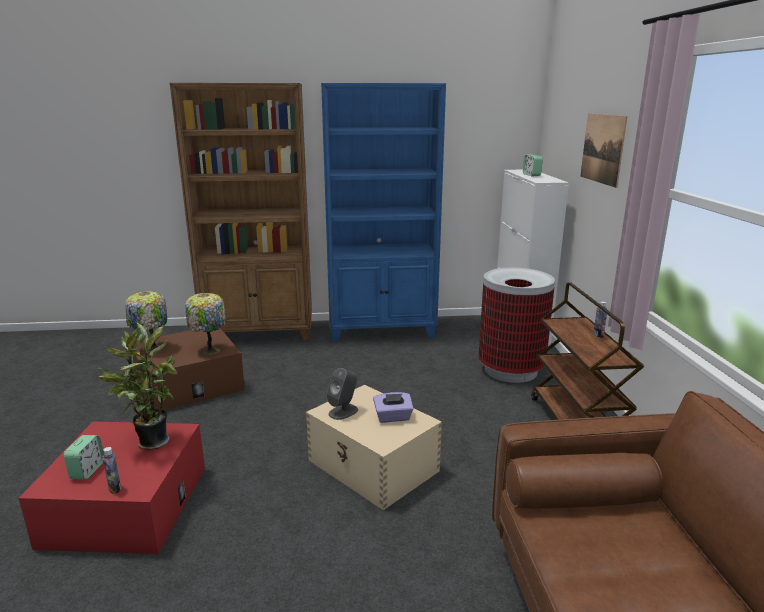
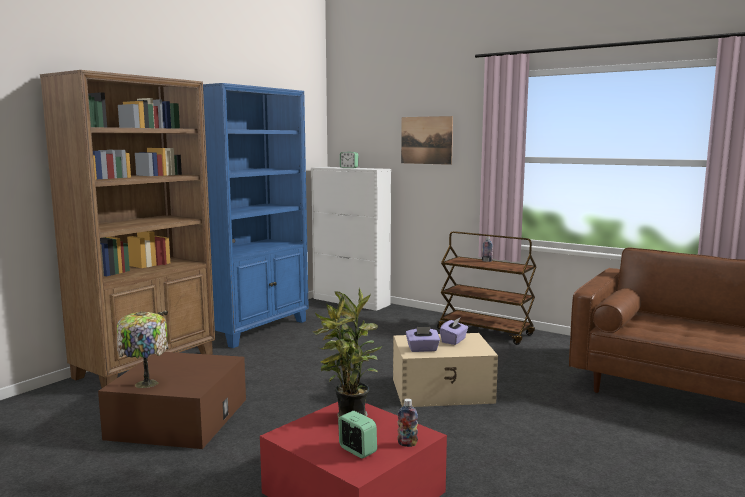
camera: 50 degrees left, 10 degrees down
(210, 350) = (211, 365): table lamp -> none
(343, 411) = (422, 349): grey speaker -> purple tissue box
(511, 370) = (395, 321): trash can -> none

